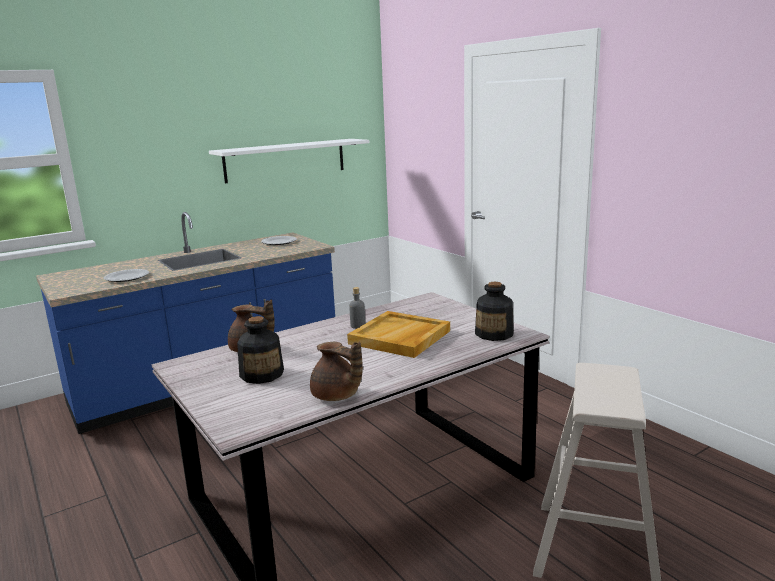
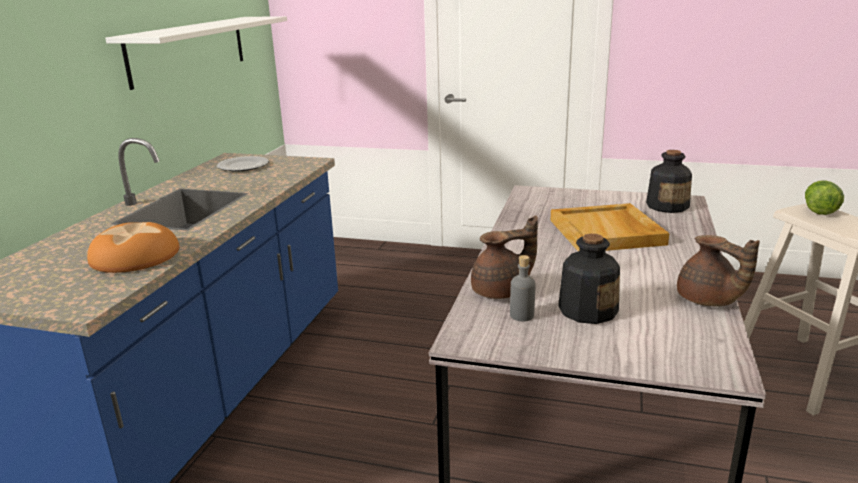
camera: 40 degrees left, 5 degrees up
(126, 277) = (134, 257): plate -> bread
(336, 396) = (708, 301): brown teapot -> brown teapot turned 60 degrees clockwise
(358, 326) = (539, 234): grey bottle -> grey bottle (522, 315)
(619, 373) = (819, 209): none -> lettuce

